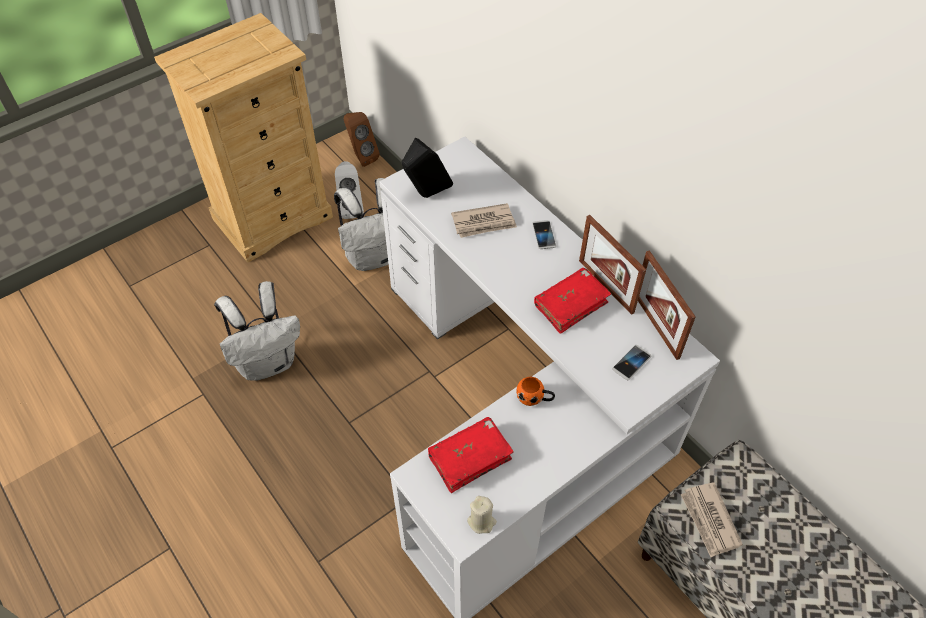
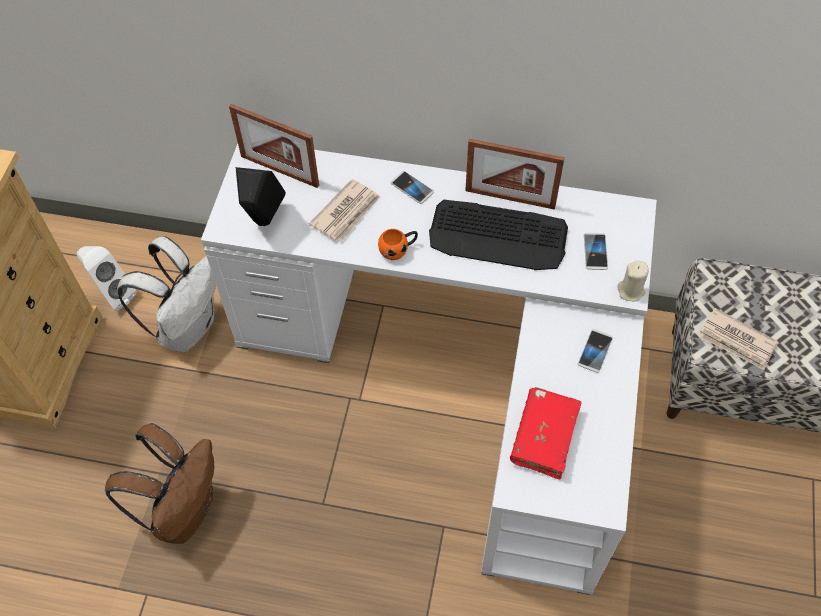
camera: 40 degrees left, 5 degrees up
(268, 362) = (183, 510): white backpack -> brown backpack
(361, 157) = (70, 234): brown speaker -> none
(481, 521) = (607, 482): beige candle -> beige candle (631, 291)
(534, 398) = (543, 343): orange mug -> orange mug (398, 249)
(565, 431) = (595, 351): none -> phone
(571, 305) = (498, 236): red book -> keyboard
(656, 326) = (583, 205): picture frame -> picture frame (279, 171)

